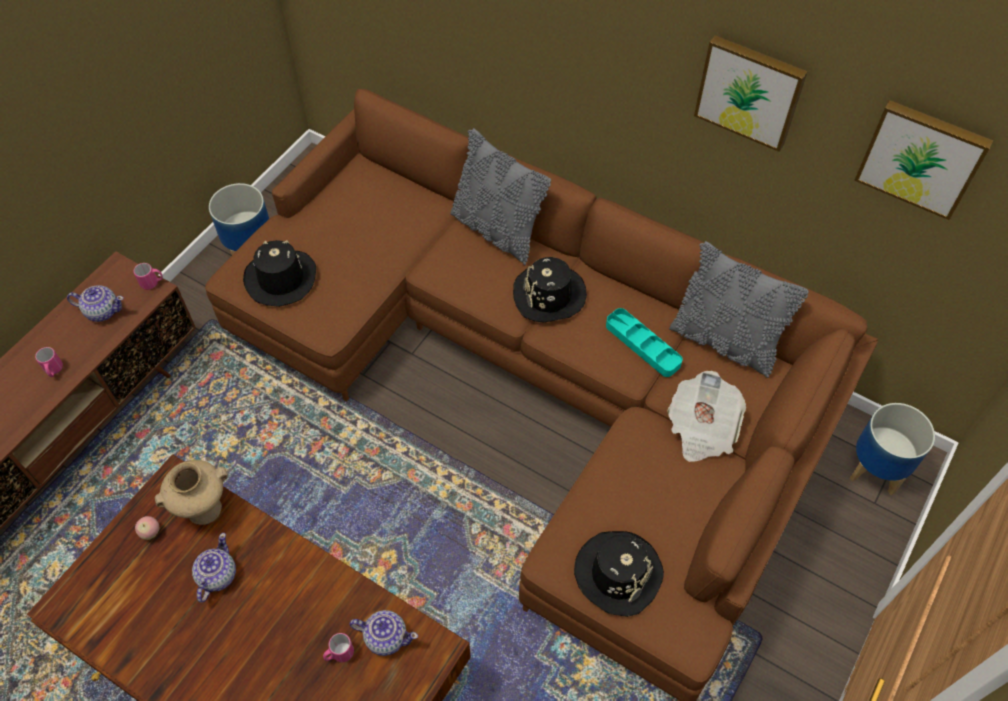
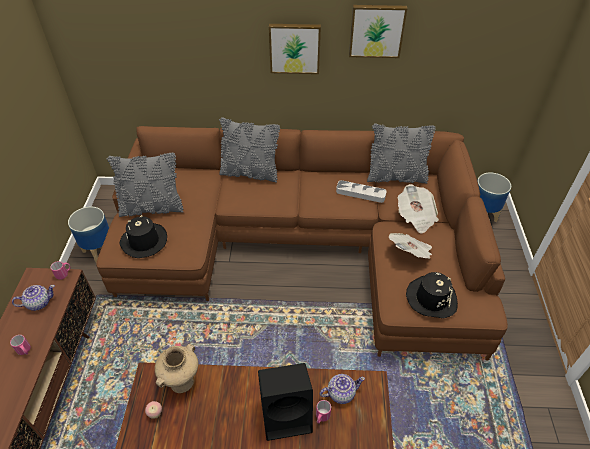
camera: 30 degrees left, 10 degrees down
(217, 576) = (216, 415): teapot -> none
(301, 625) = (287, 414): none -> black speaker
(323, 229) = (152, 208): none -> grey pillow
(549, 295) = (298, 191): black hat -> none
(642, 345) = (360, 193): turquoise tray -> grey tray
(643, 485) = (410, 253): none -> newspaper
(922, 157) = (471, 30): picture -> picture (295, 48)

